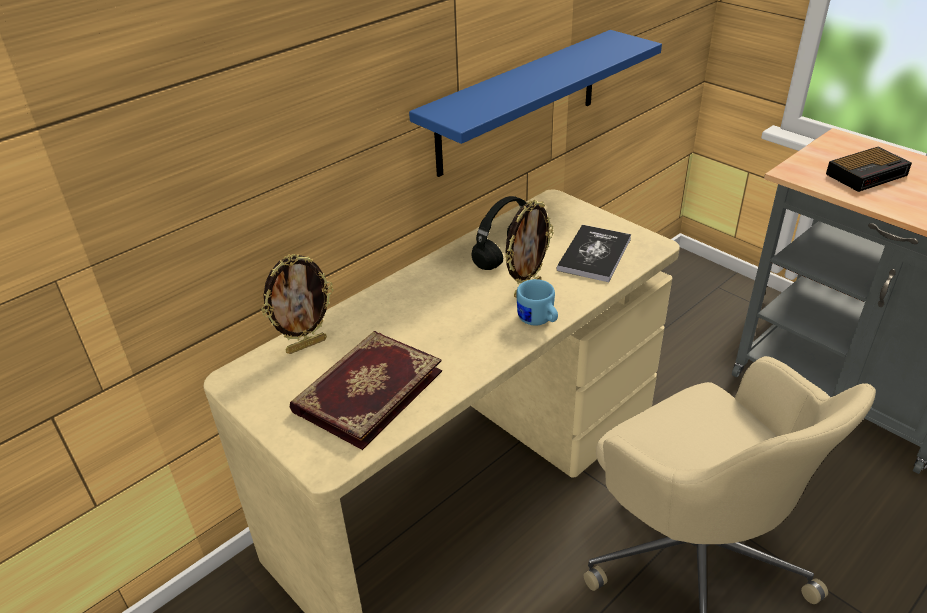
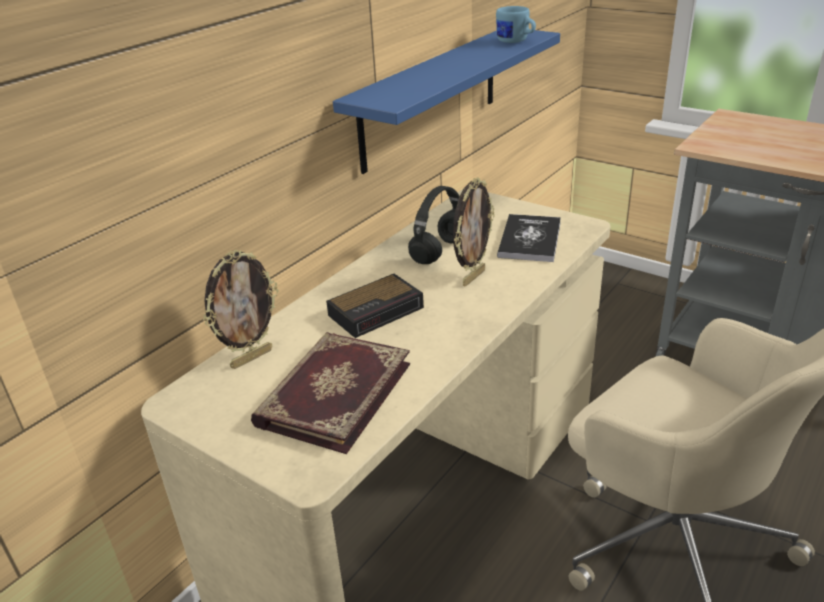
camera: 10 degrees left, 5 degrees down
(538, 321) = (495, 304): blue mug -> blue mug (516, 41)
(867, 174) = (768, 141): alarm clock -> alarm clock (377, 311)

